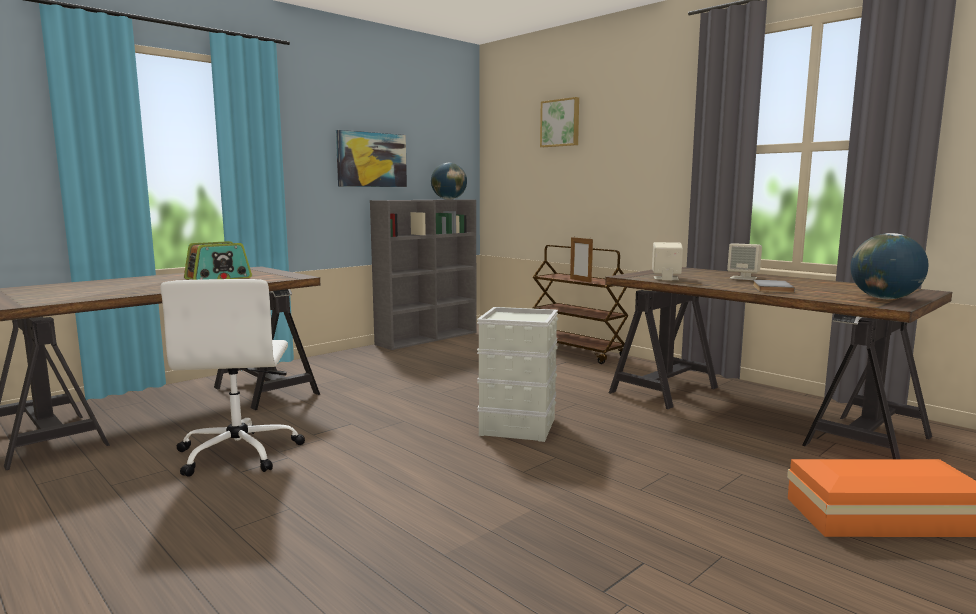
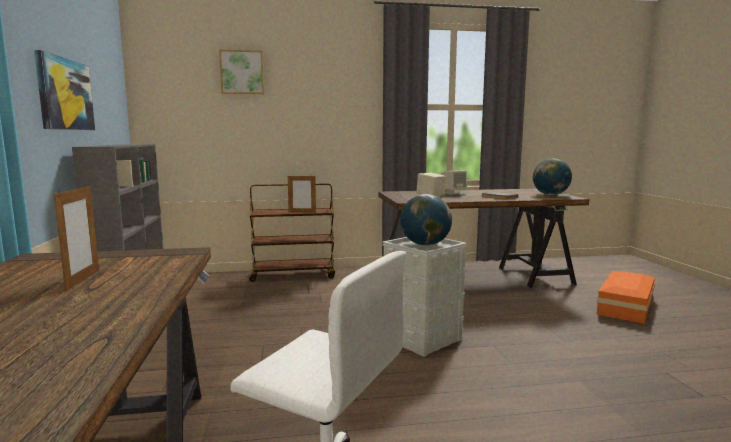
camera: 55 degrees left, 0 degrees up
(218, 278) = (83, 280): radio -> picture frame
(448, 199) = (130, 144): globe -> globe (425, 245)

